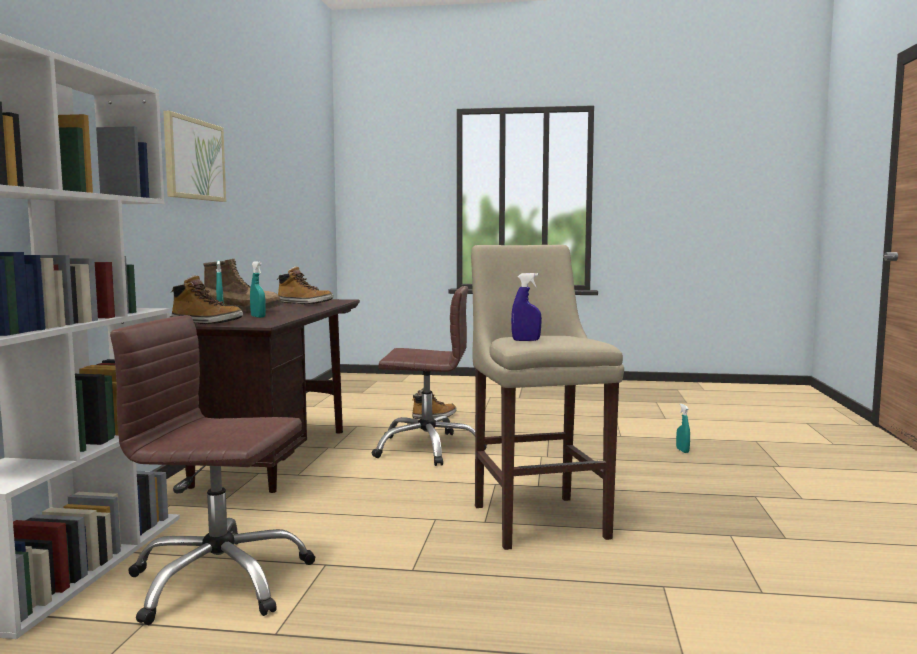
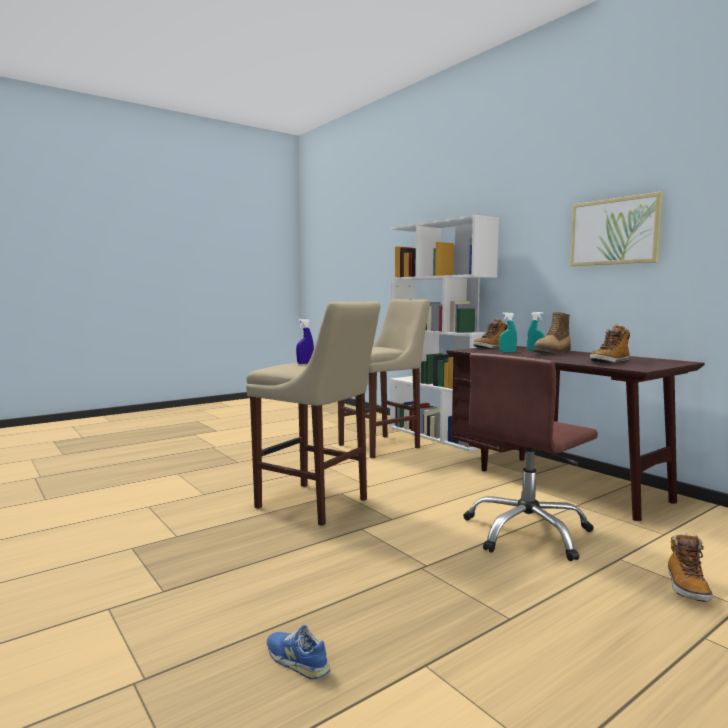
camera: 135 degrees right, 0 degrees up
(219, 581) = (383, 446): brown office chair -> beige stool
(682, 451) = (297, 660): turquoise spray bottle -> blue shoe

